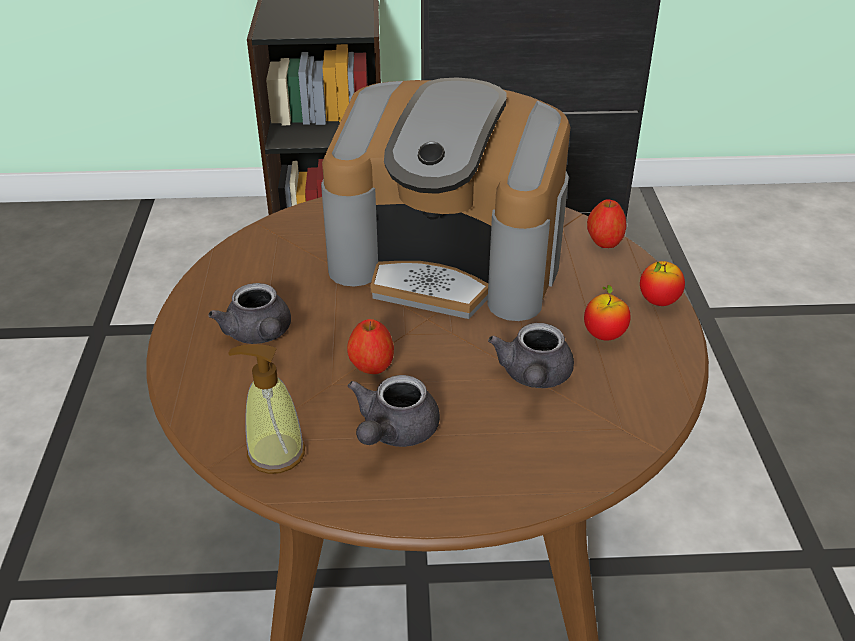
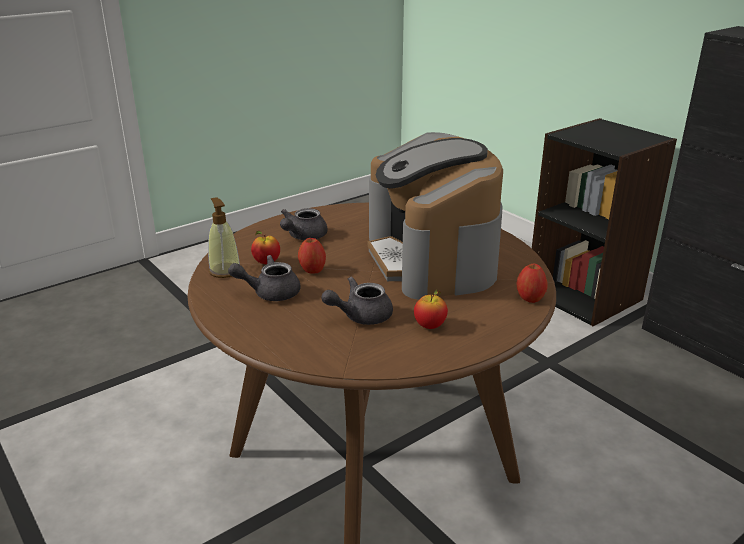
camera: 55 degrees right, 10 degrees down
(658, 302) = (493, 335): apple -> apple (266, 262)

